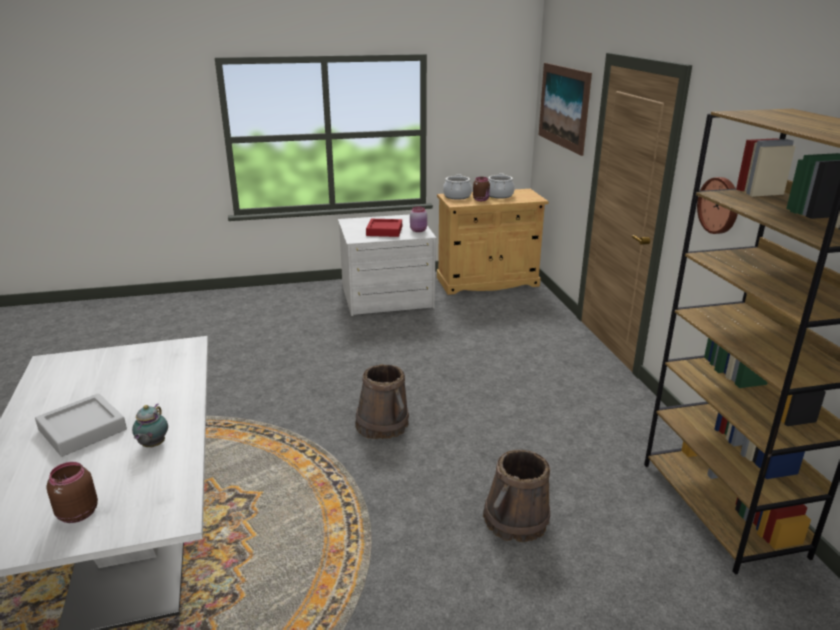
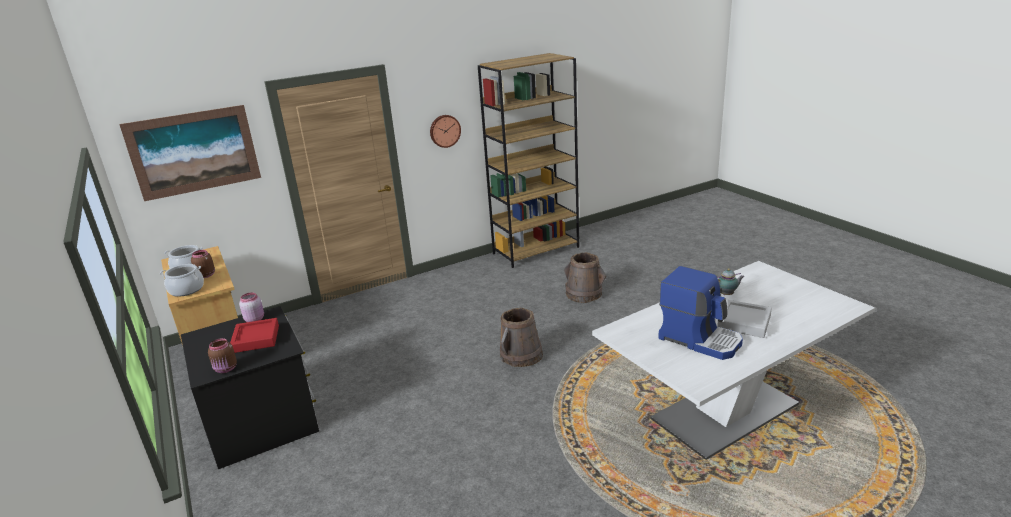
camera: 105 degrees left, 0 degrees up
(76, 514) = (792, 291): brown jar -> brown jar (226, 369)
(103, 387) = (700, 339): none -> coffee machine
(387, 297) = (262, 419): white dresser -> black dresser

